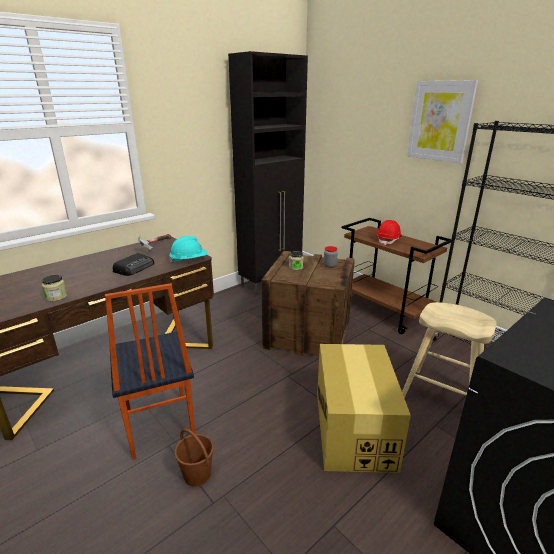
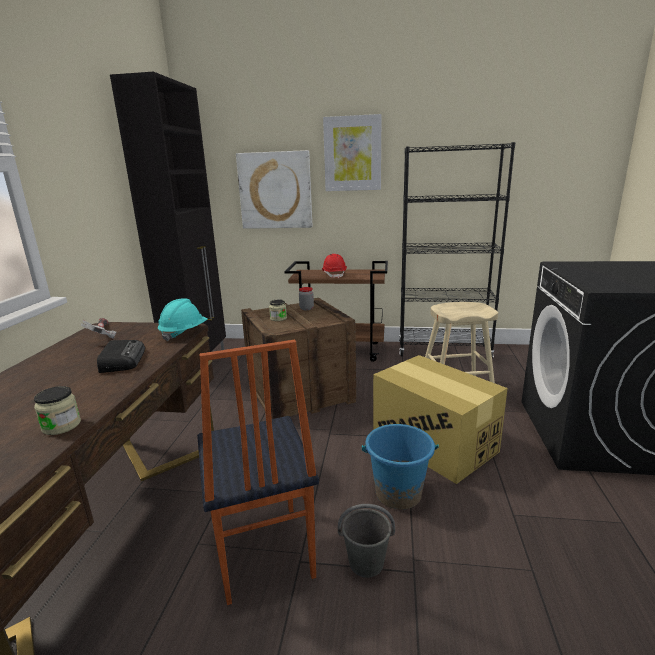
camera: 40 degrees left, 5 degrees down
(159, 426) = (261, 553): chair -> chair turned 45 degrees clockwise
(197, 474) = (365, 563): brown bucket -> grey bucket
(274, 447) = (398, 493): none -> blue bucket
(366, 149) = (275, 190): none -> picture

